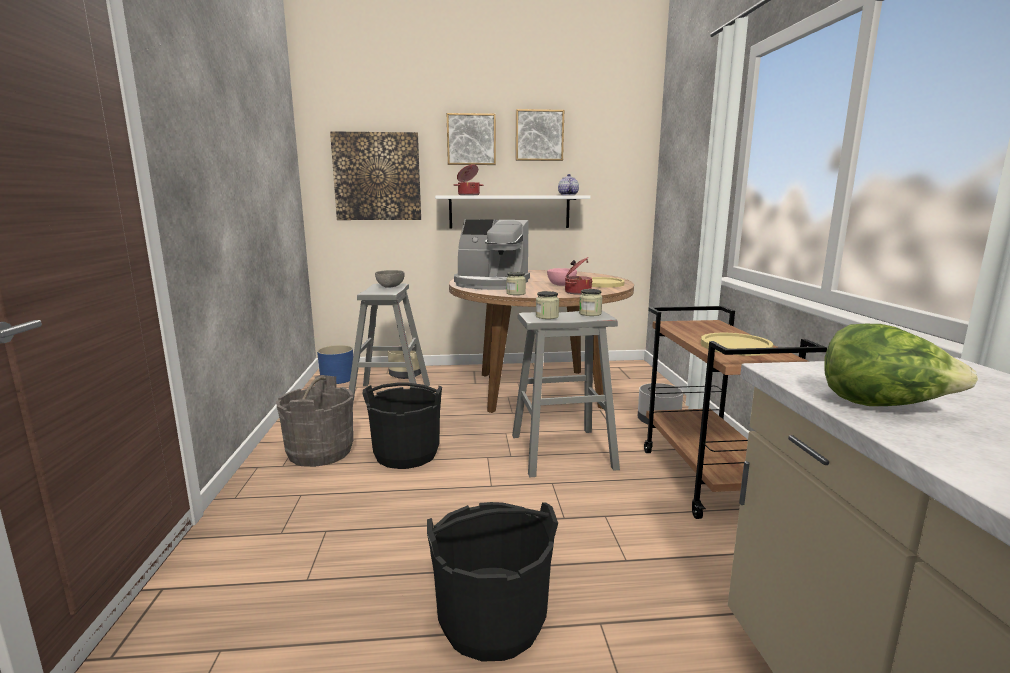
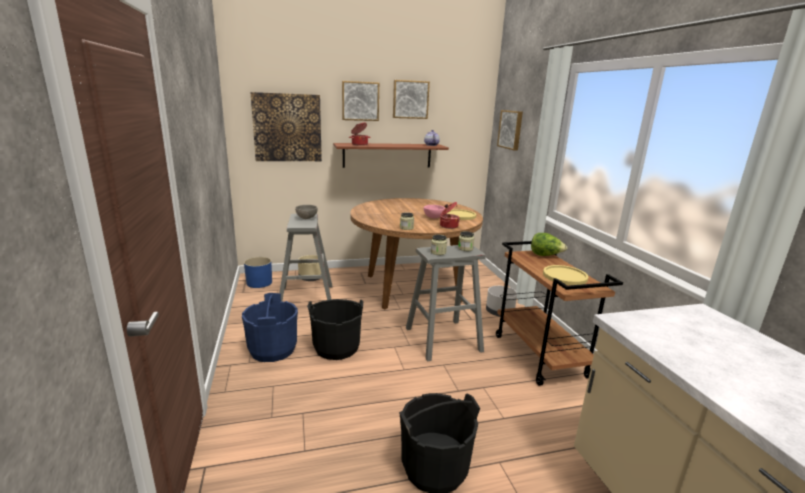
camera: 10 degrees left, 5 degrees up
(320, 452) = (272, 349): grey bucket -> blue bucket
(491, 284) = (383, 216): coffee machine -> none
(509, 212) = (387, 155): white shelf -> brown shelf
(679, 166) = (511, 129): none -> picture
(882, 405) = (678, 350): lettuce -> lettuce (545, 255)

